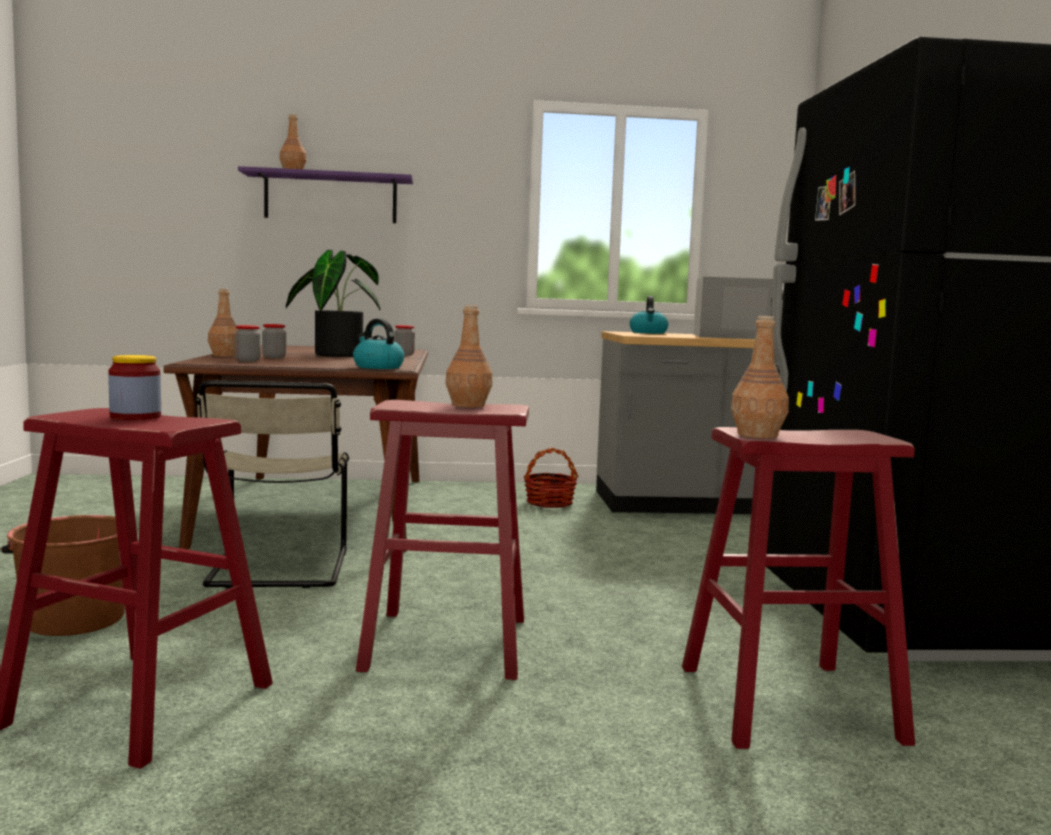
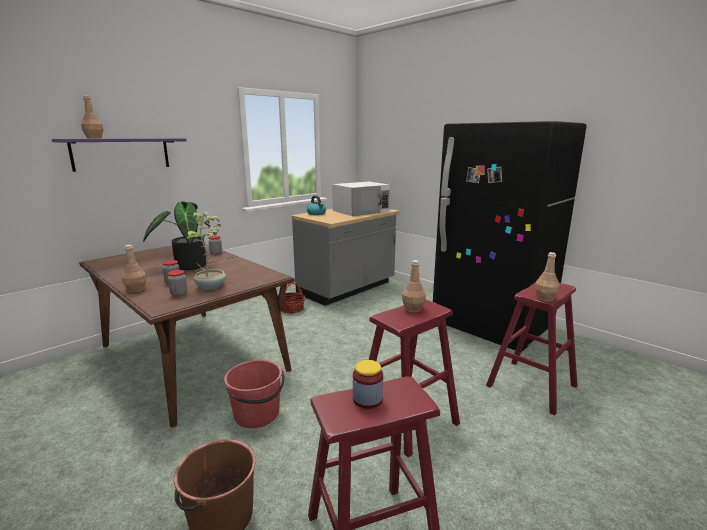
camera: 40 degrees left, 10 degrees up
(277, 570) = (257, 414): beige chair -> red bucket
(297, 363) = (211, 287): none -> potted plant
(377, 367) = (264, 278): kettle -> none

